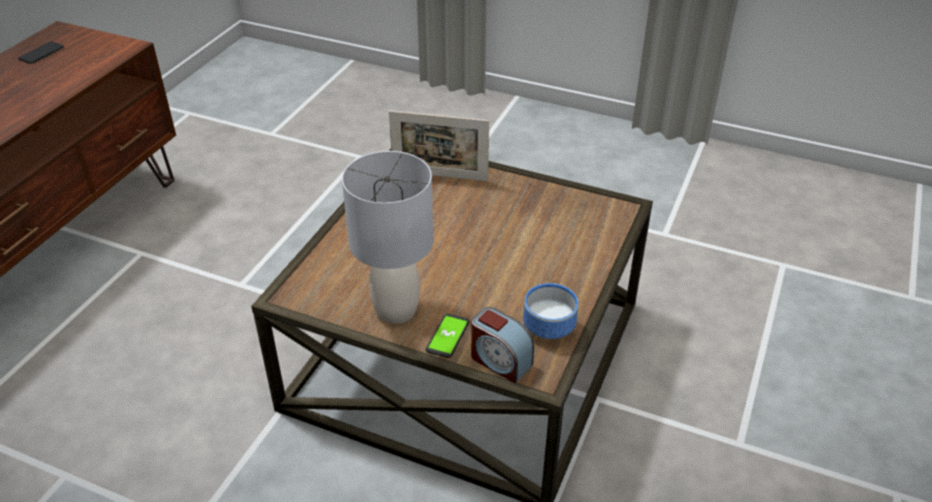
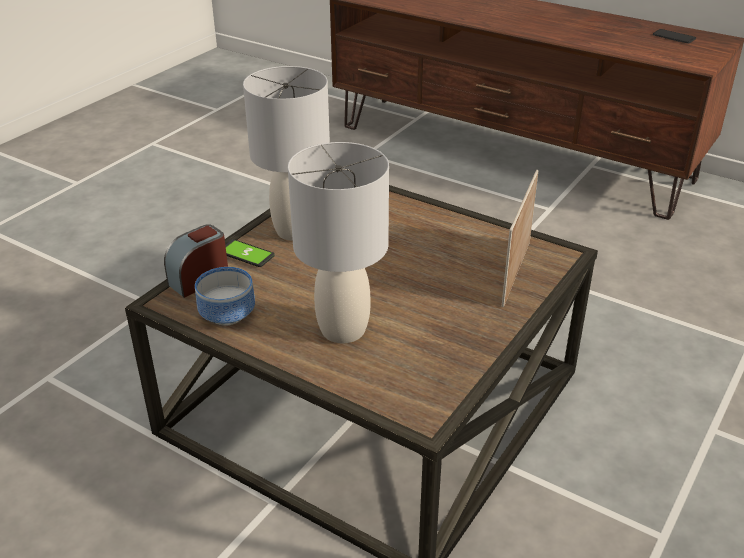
camera: 100 degrees right, 5 degrees down
(543, 256) = (343, 329): none -> grey table lamp

